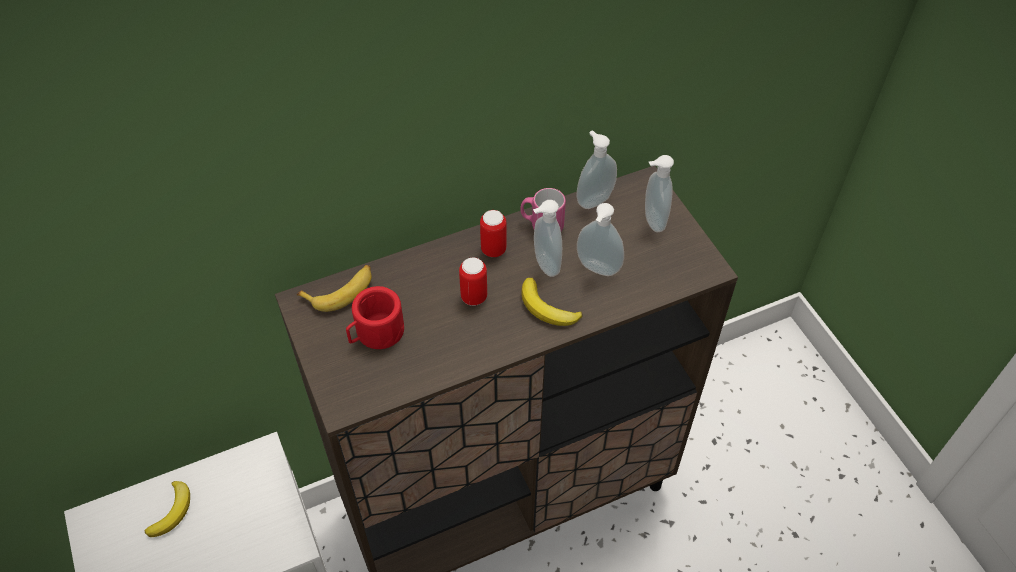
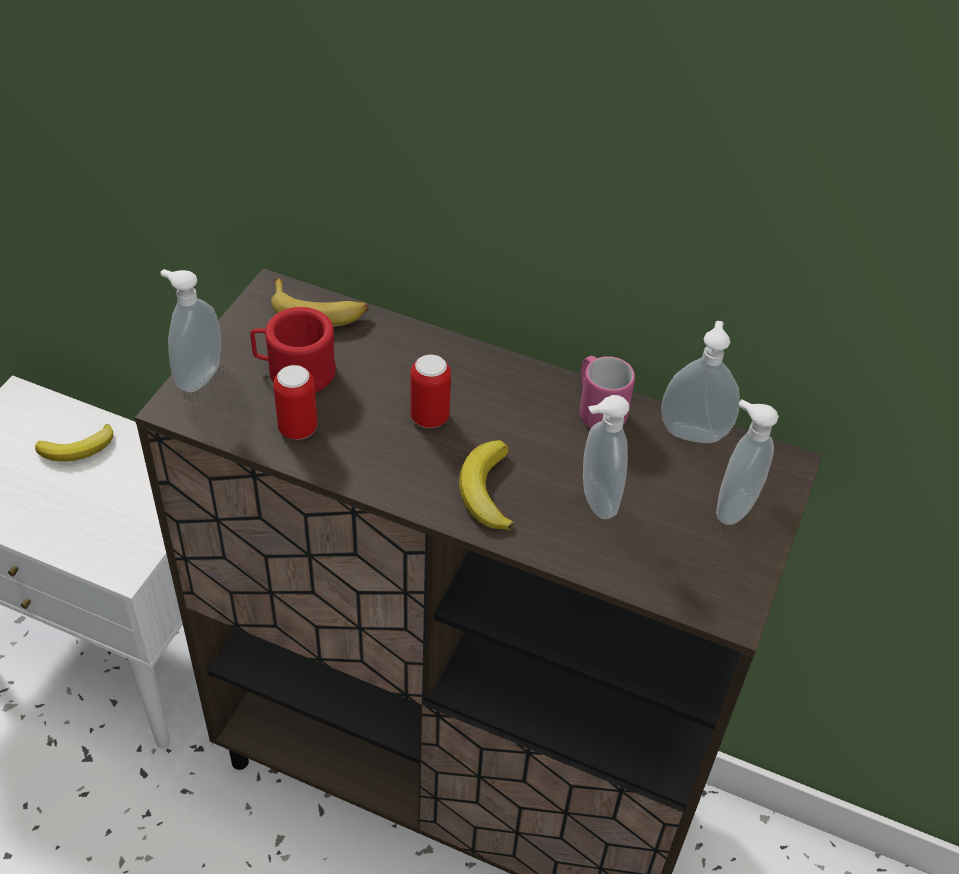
camera: 45 degrees right, 5 degrees down
(493, 249) = (513, 392): can -> can (298, 429)
(544, 265) = (543, 449): soap dispenser -> soap dispenser (197, 376)

